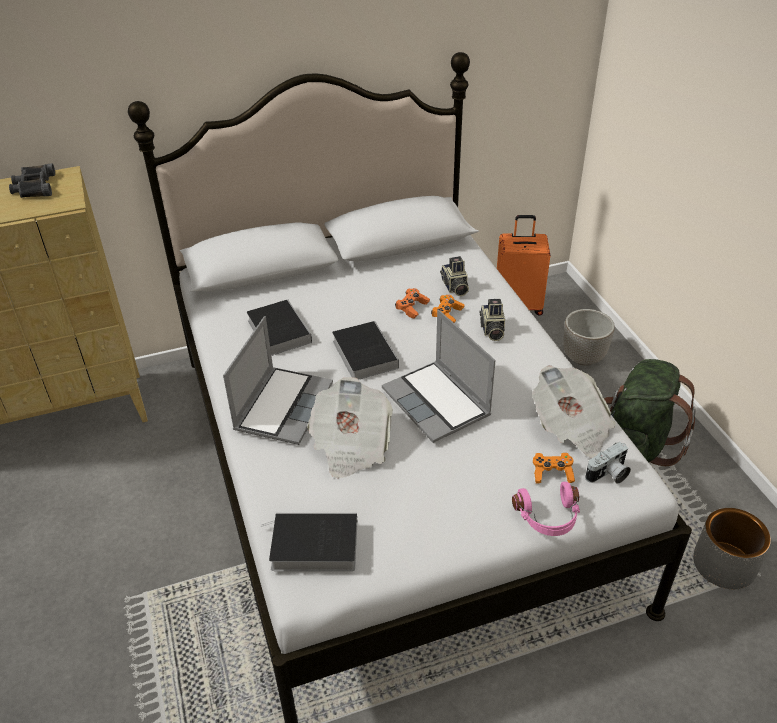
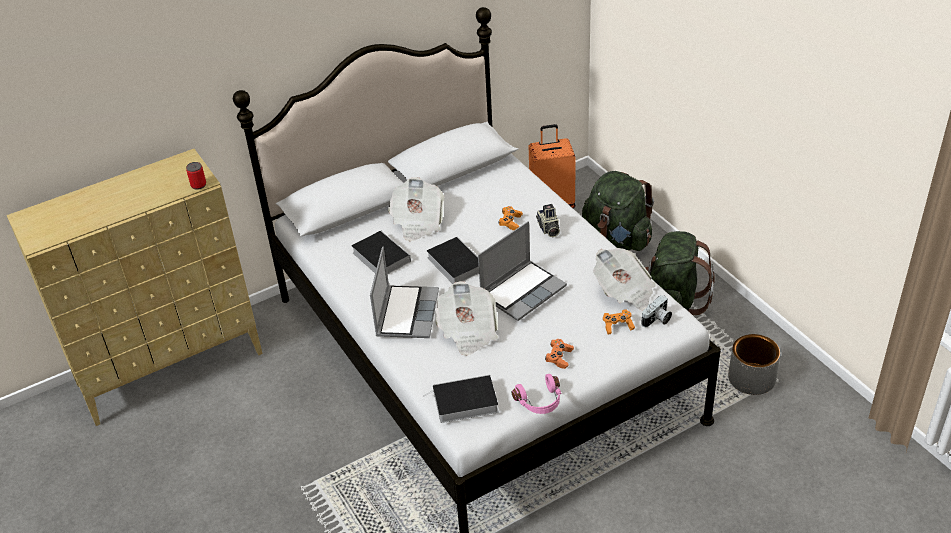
camera: 10 degrees left, 0 degrees up
(34, 187) = (167, 172): black binoculars -> none
(60, 206) = (198, 185): none -> can
(336, 297) = (417, 222): none -> newspaper
(412, 308) = (481, 221): orange game controller -> orange game controller (559, 357)
(438, 403) = (523, 291): laptop -> laptop turned 90 degrees counterclockwise
(454, 287) = (510, 199): camera -> none
(548, 517) = (621, 355): pink headphones -> pink headphones (540, 402)
(584, 358) = (617, 239): planter -> green backpack

